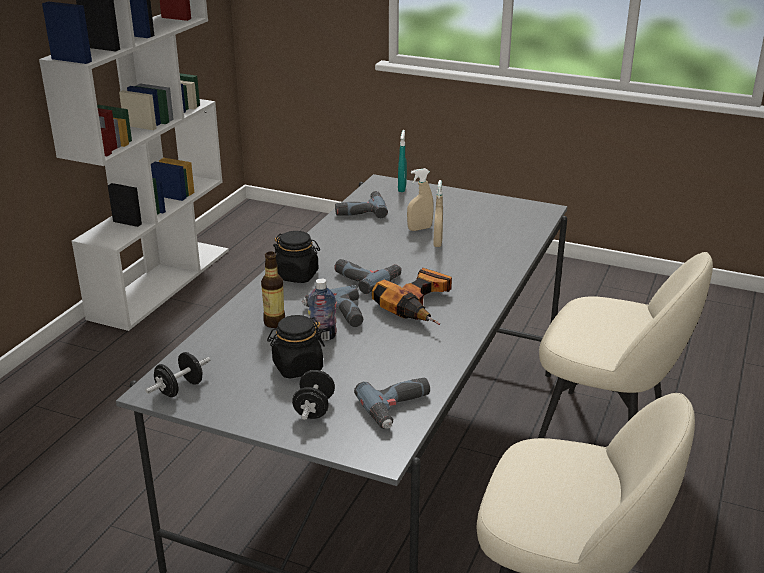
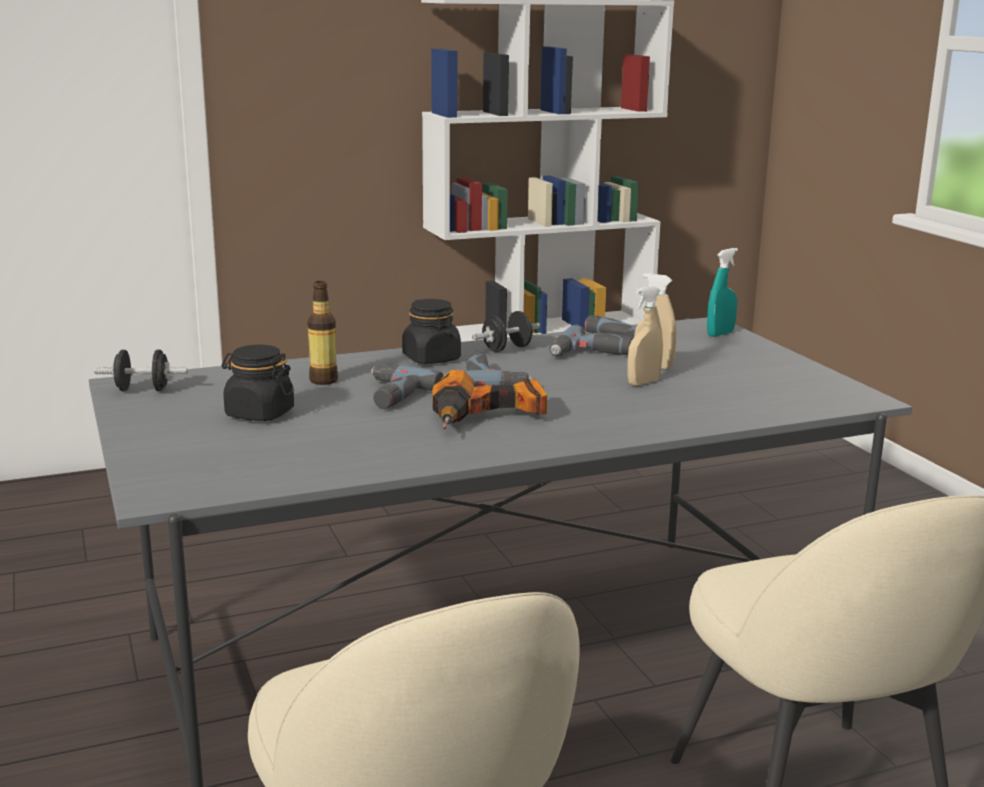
camera: 45 degrees right, 10 degrees down
(314, 409) = (194, 444): black dumbbell -> black dumbbell (507, 349)
(323, 337) = (335, 404): bottle -> none
(399, 408) = (257, 476): power drill -> power drill (591, 354)

